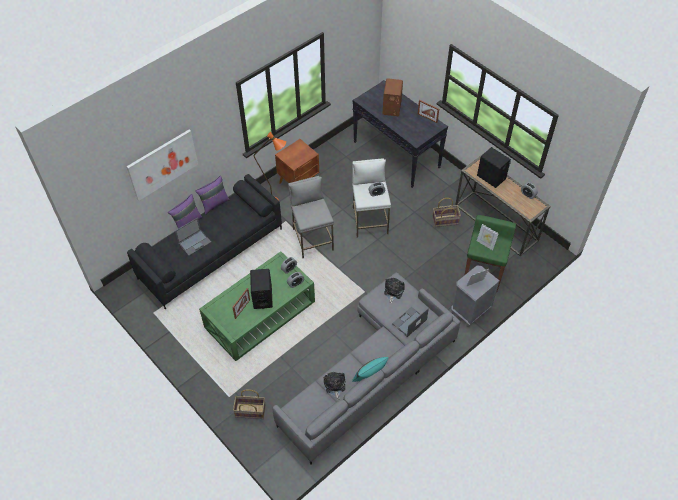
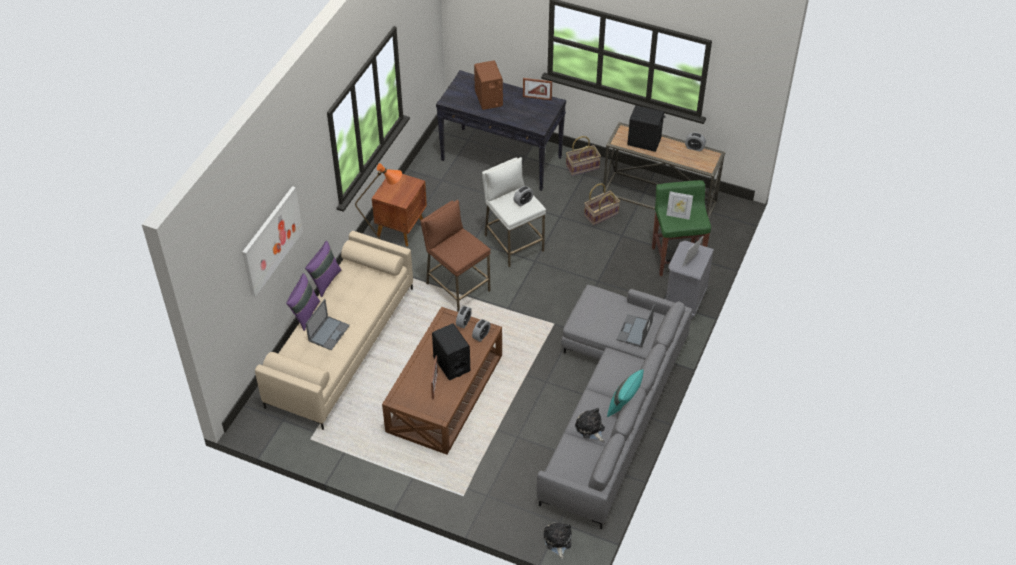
camera: 25 degrees left, 5 degrees down
(211, 253) = (341, 345): black sofa -> beige sofa
(250, 411) = (498, 502): basket -> basket (582, 167)
(259, 314) = (444, 392): green coffee table -> brown coffee table
(312, 239) = (457, 287): grey stool -> brown stool
(393, 291) = (597, 305): plush toy -> plush toy (557, 541)

